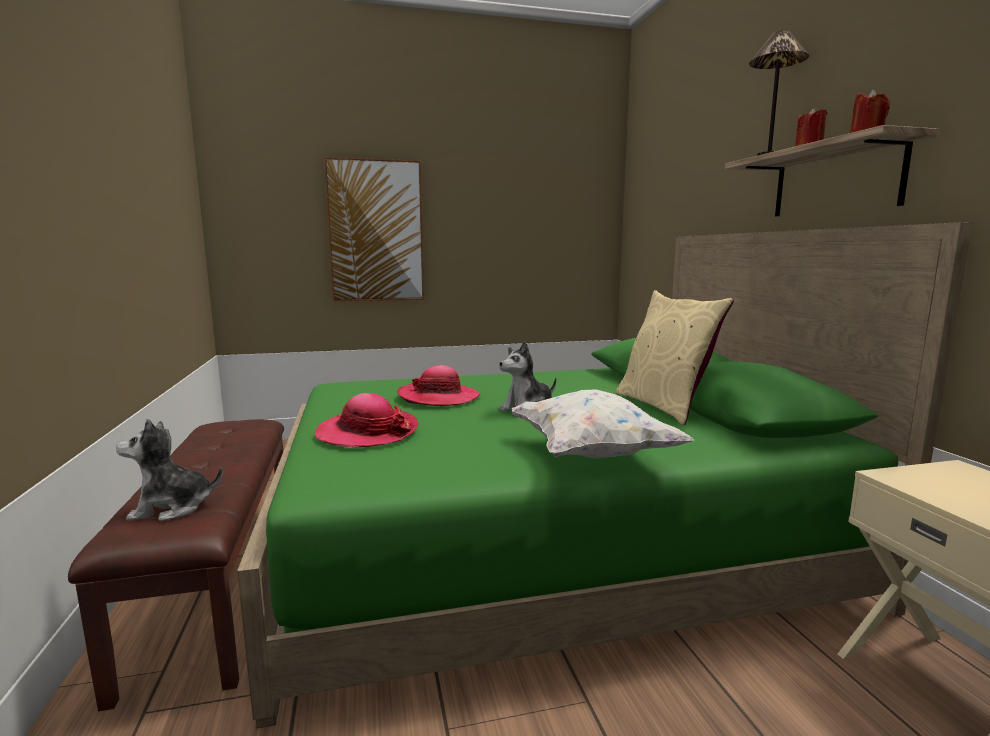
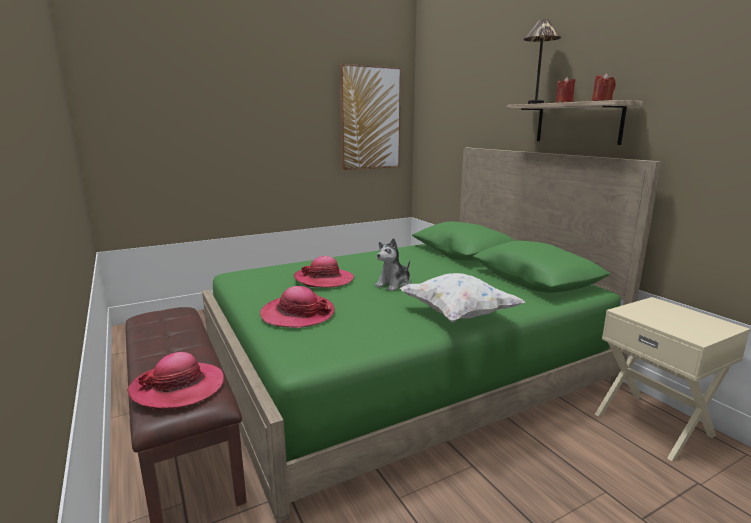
camera: 15 degrees left, 5 degrees up
(172, 508) = (178, 388): plush toy -> hat
(376, 231) = (229, 142): picture -> picture (370, 118)
(664, 406) = (479, 274): beige pillow -> none

